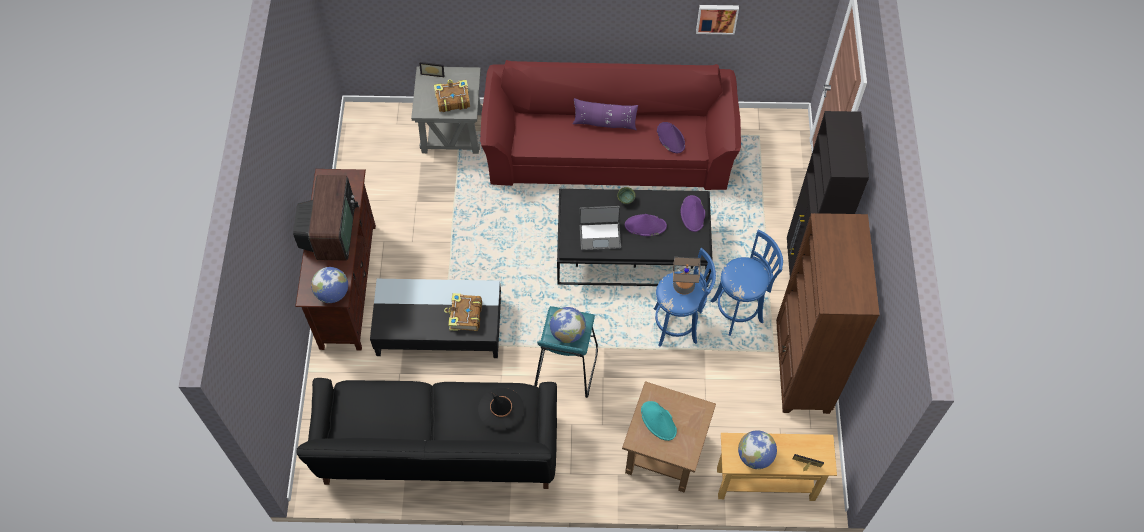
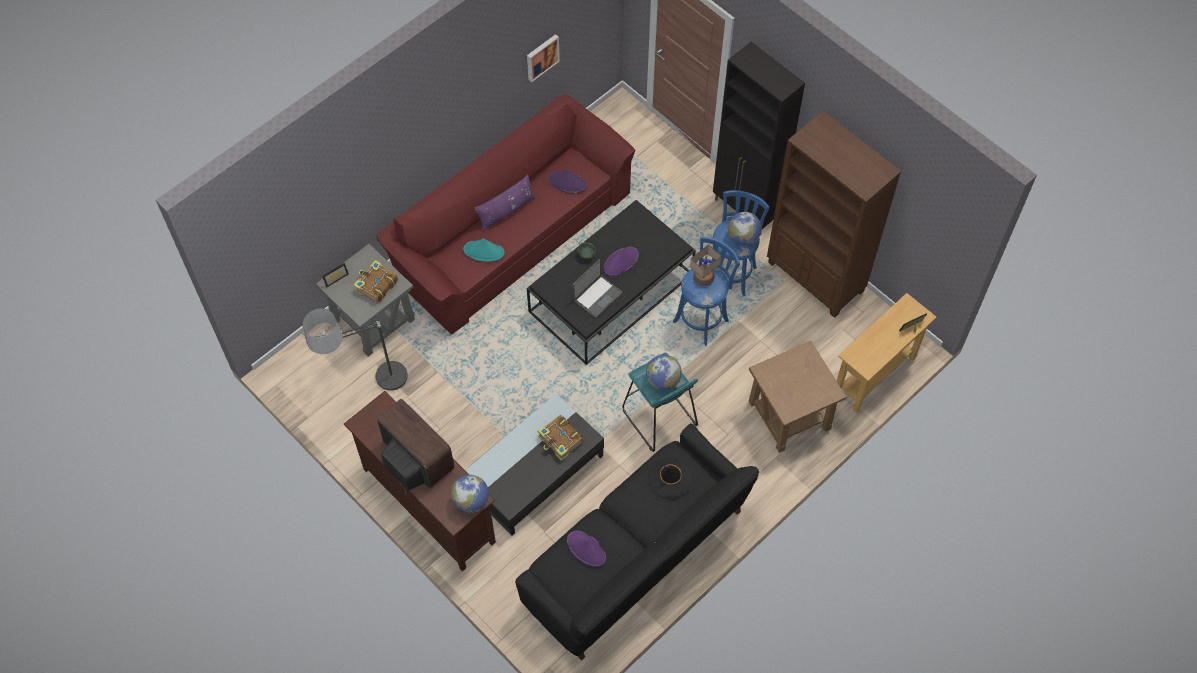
camera: 45 degrees left, 0 degrees up
(397, 177) = (370, 392): none -> floor lamp
(658, 421) = (788, 386): turquoise hat -> turquoise hat (484, 251)
(693, 214) = (644, 225): purple hat -> purple hat (586, 549)
(755, 456) = (876, 351): globe -> globe (743, 237)

